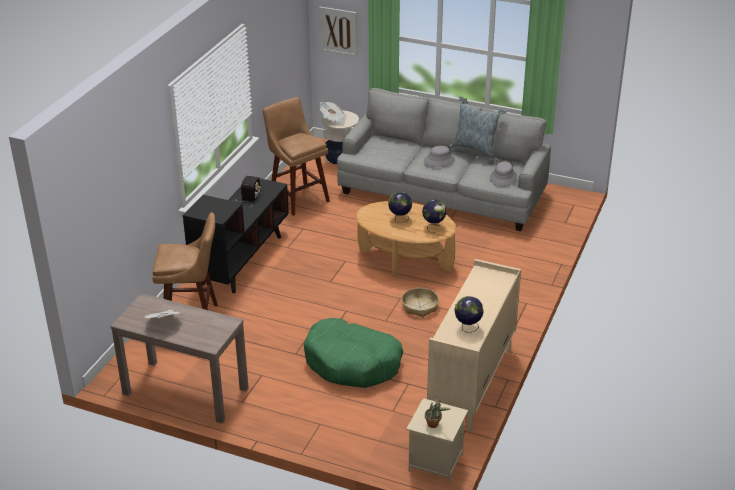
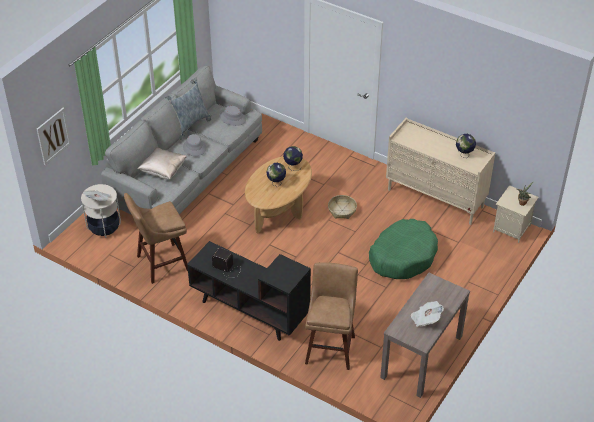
camera: 80 degrees left, 10 degrees up
(395, 149) = (163, 171): none -> beige pillow

